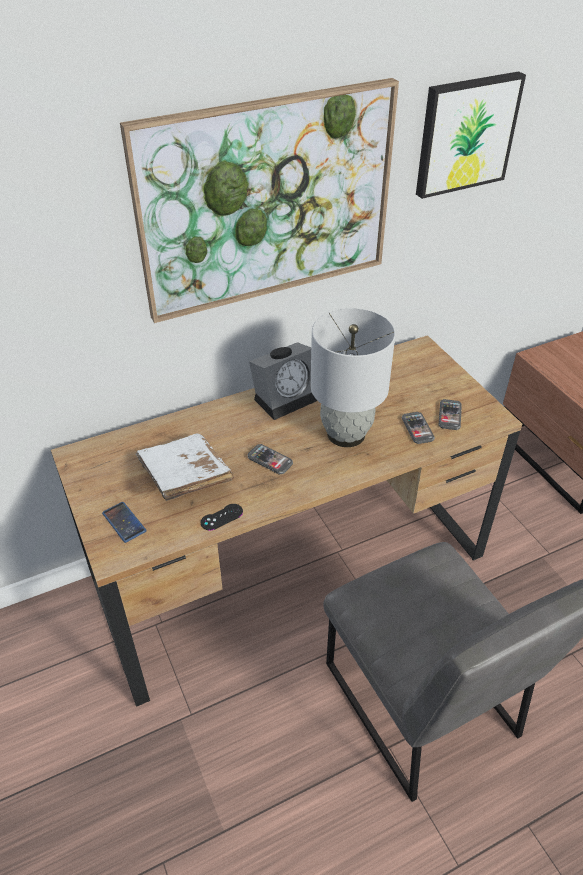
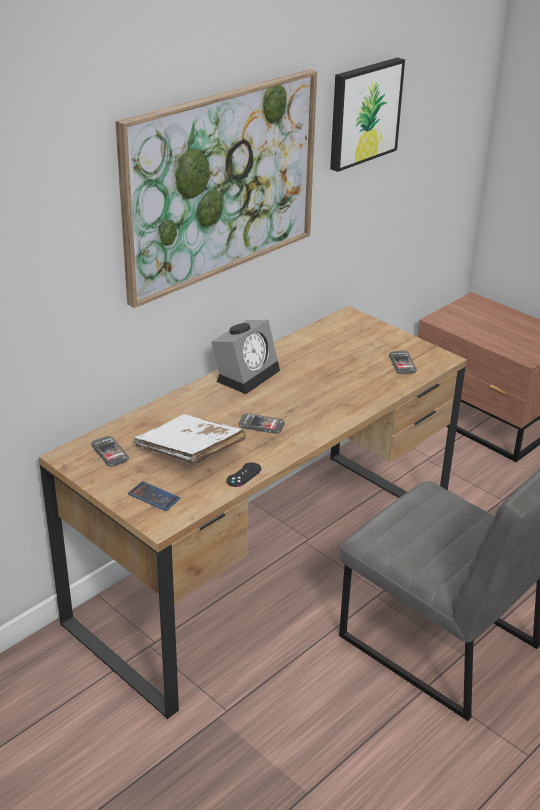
camera: 20 degrees left, 10 degrees down
(346, 434) = (319, 393): white table lamp -> none
(417, 429) = (380, 378): phone -> phone (110, 452)

